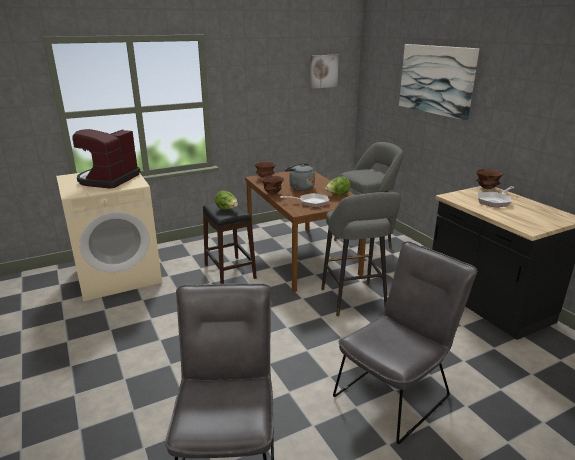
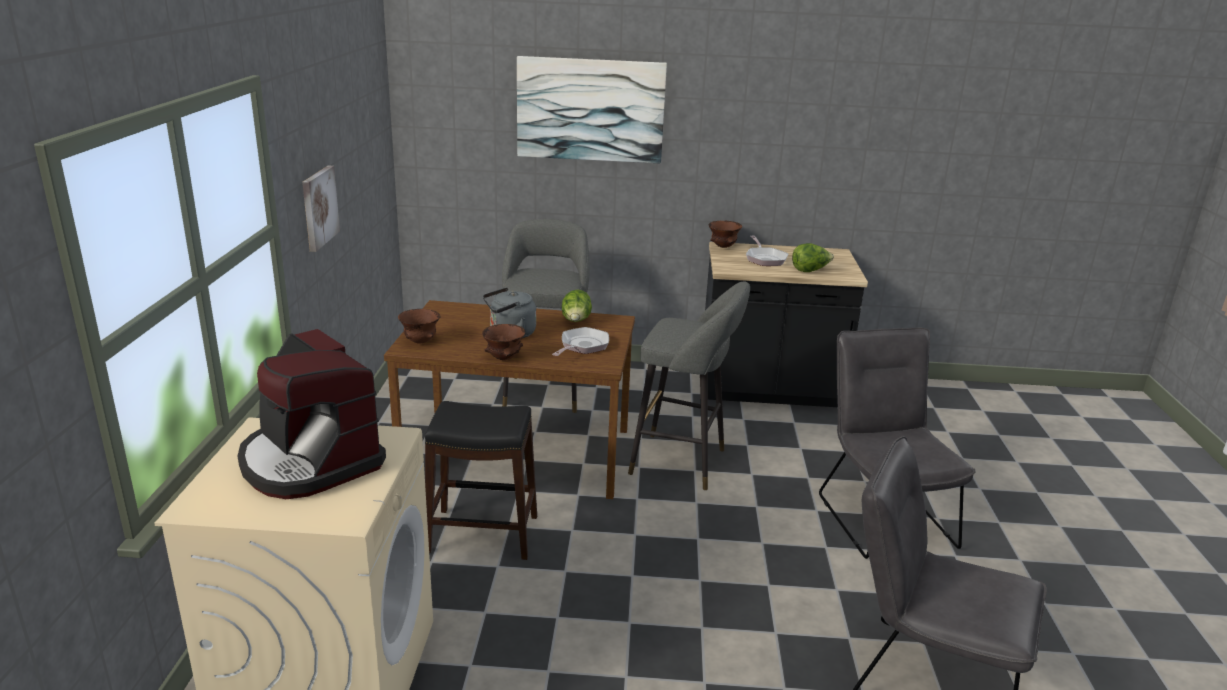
camera: 60 degrees left, 0 degrees up
(227, 209) = (484, 417): lettuce -> lettuce (810, 271)
(323, 71) = (367, 114): picture -> picture (319, 207)

